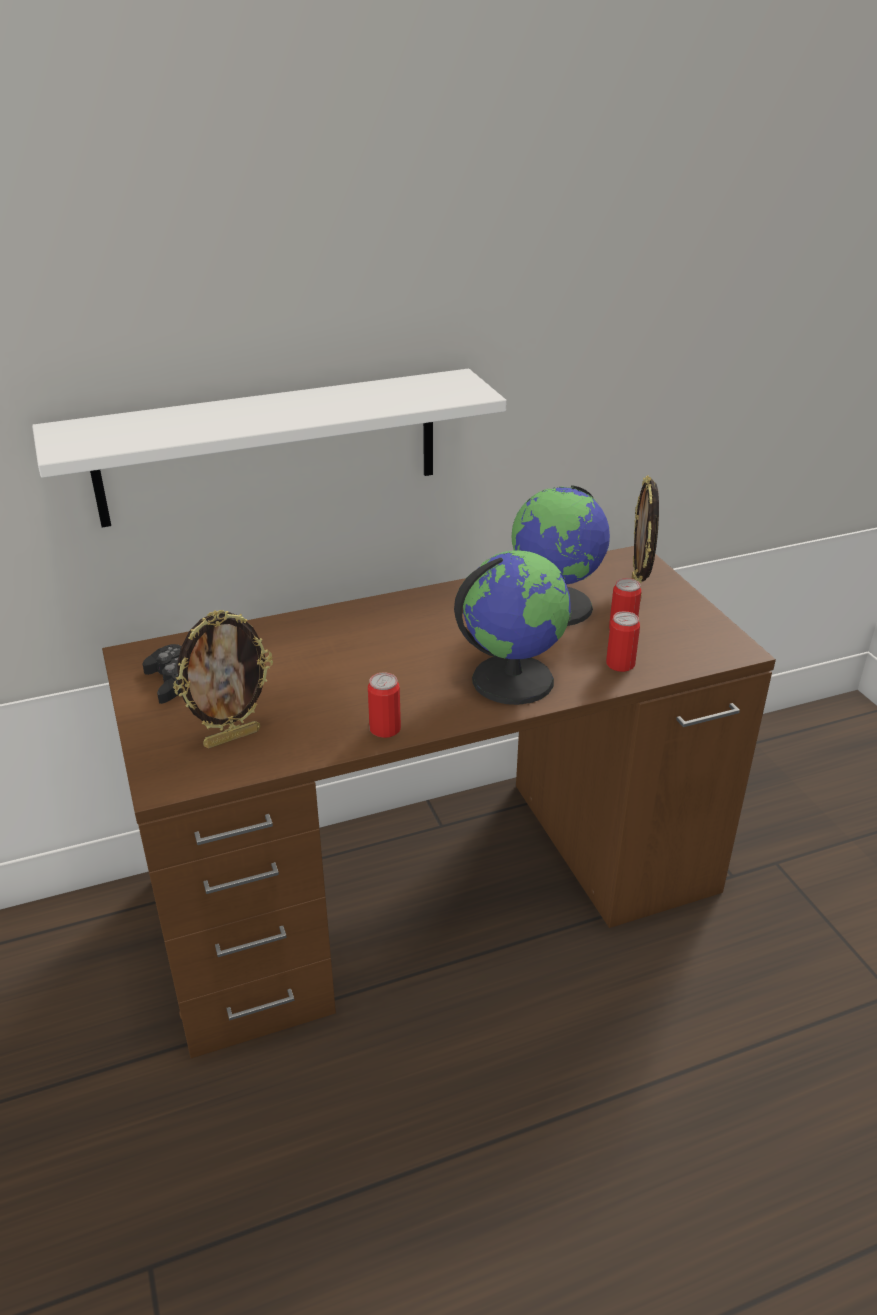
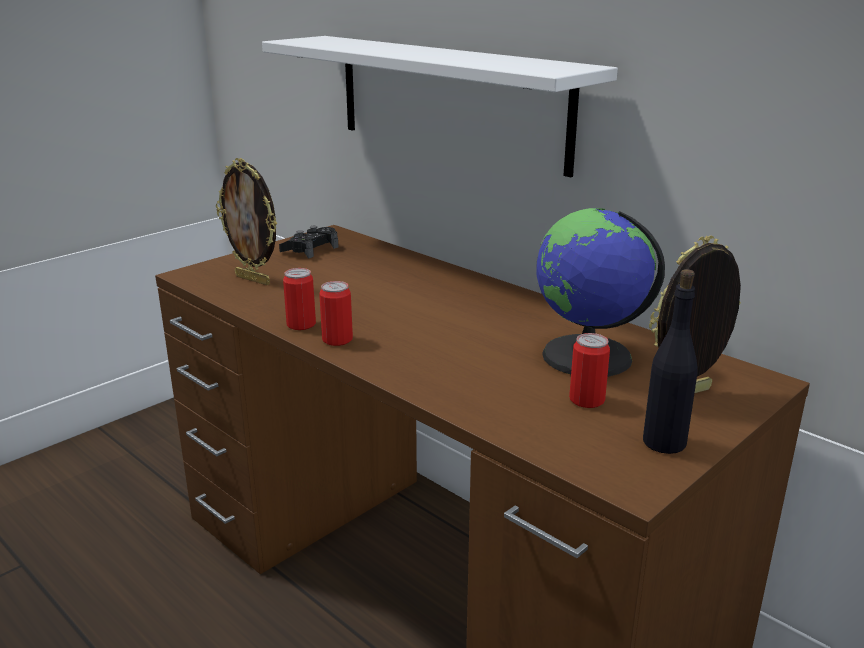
camera: 65 degrees right, 10 degrees down
(512, 679) = (425, 360): globe -> none
(620, 664) = (511, 410): can -> can (337, 339)
(692, 621) = (664, 442): none -> black bottle

